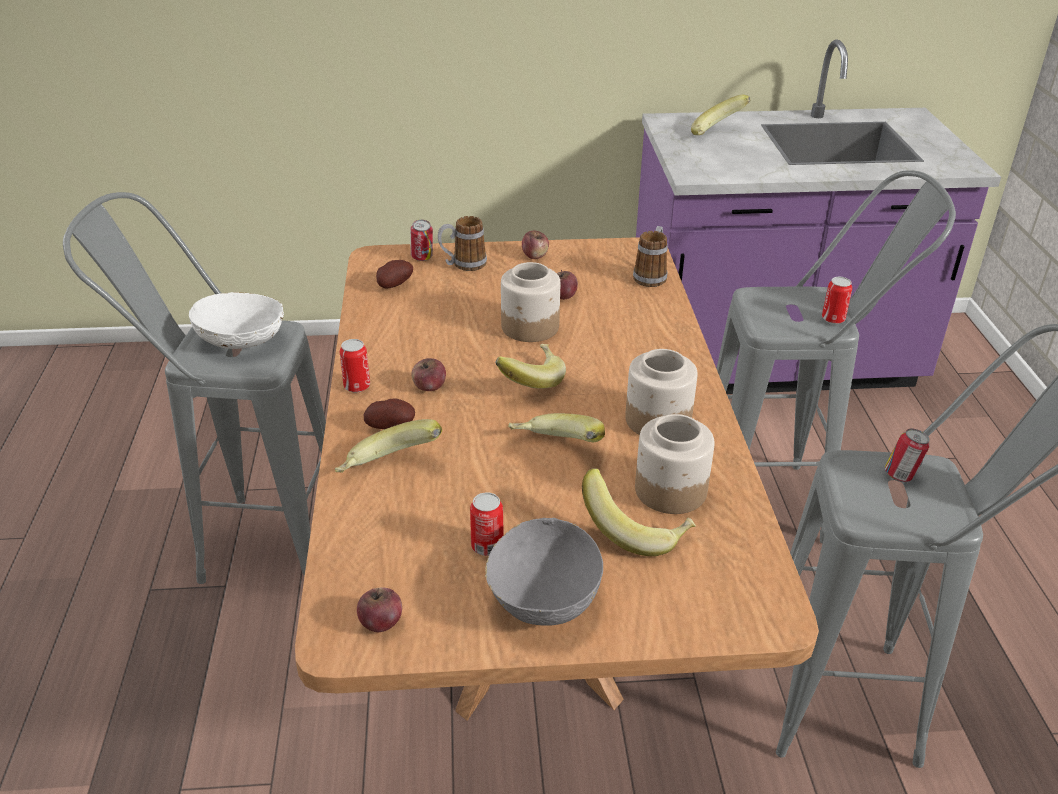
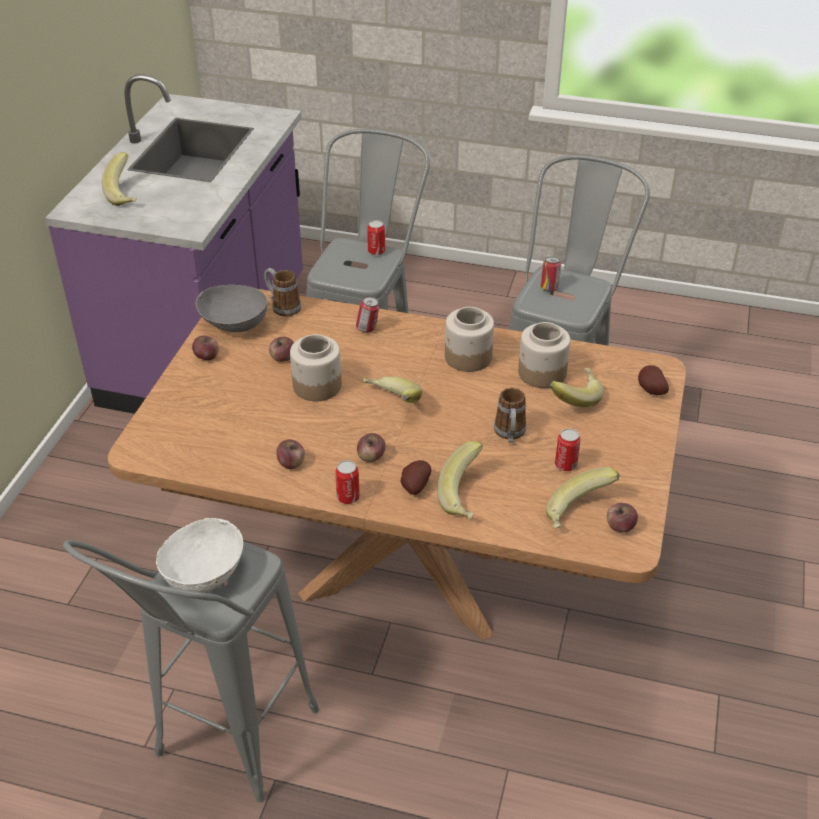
camera: 70 degrees left, 5 degrees up
(393, 285) = (199, 449): potato -> potato (650, 390)
(396, 340) = (291, 463): none -> apple
(422, 259) = (162, 422): can -> can (368, 329)
(463, 264) = (192, 400): mug -> mug (510, 434)
(543, 597) = (619, 451): grey bowl -> grey bowl (233, 325)
(555, 450) = (480, 411): banana -> banana (579, 514)

